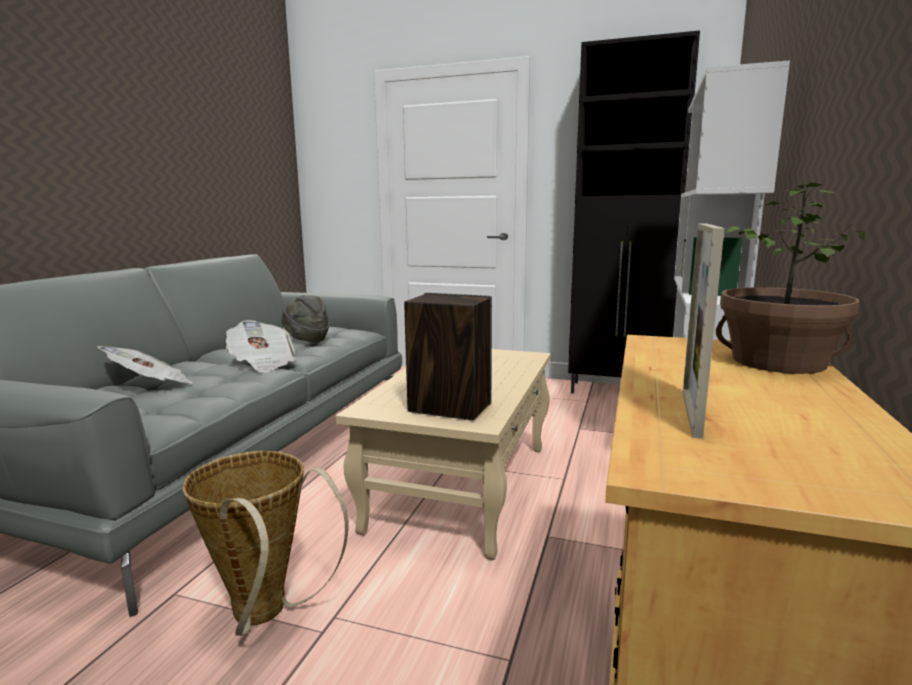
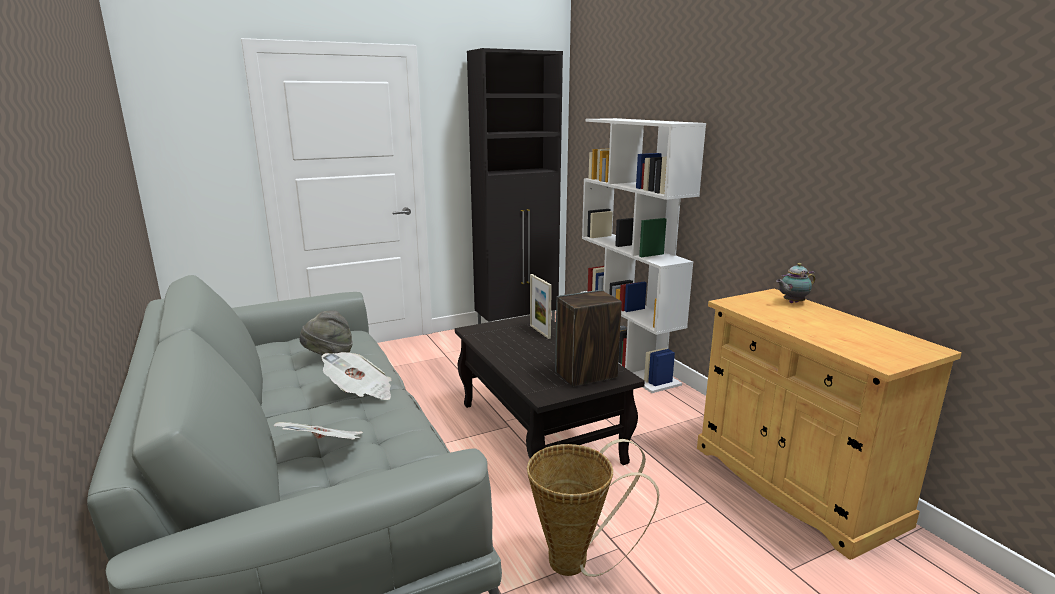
camera: 45 degrees left, 5 degrees up
(462, 485) = (538, 431): beige coffee table -> black coffee table
(691, 412) = (837, 339): picture frame -> picture frame (540, 332)
(778, 361) = (792, 302): potted plant -> teapot

